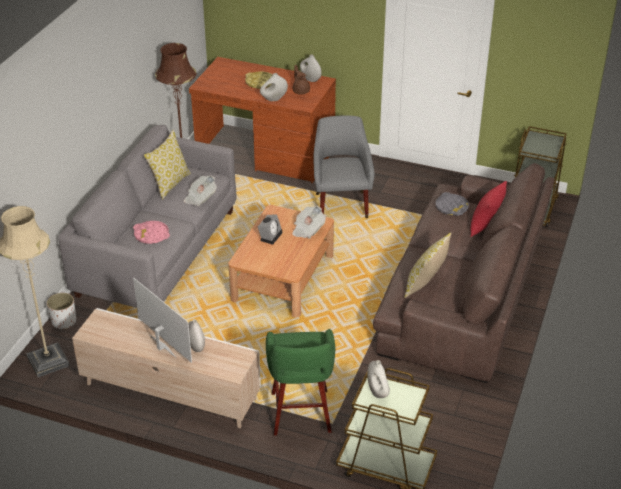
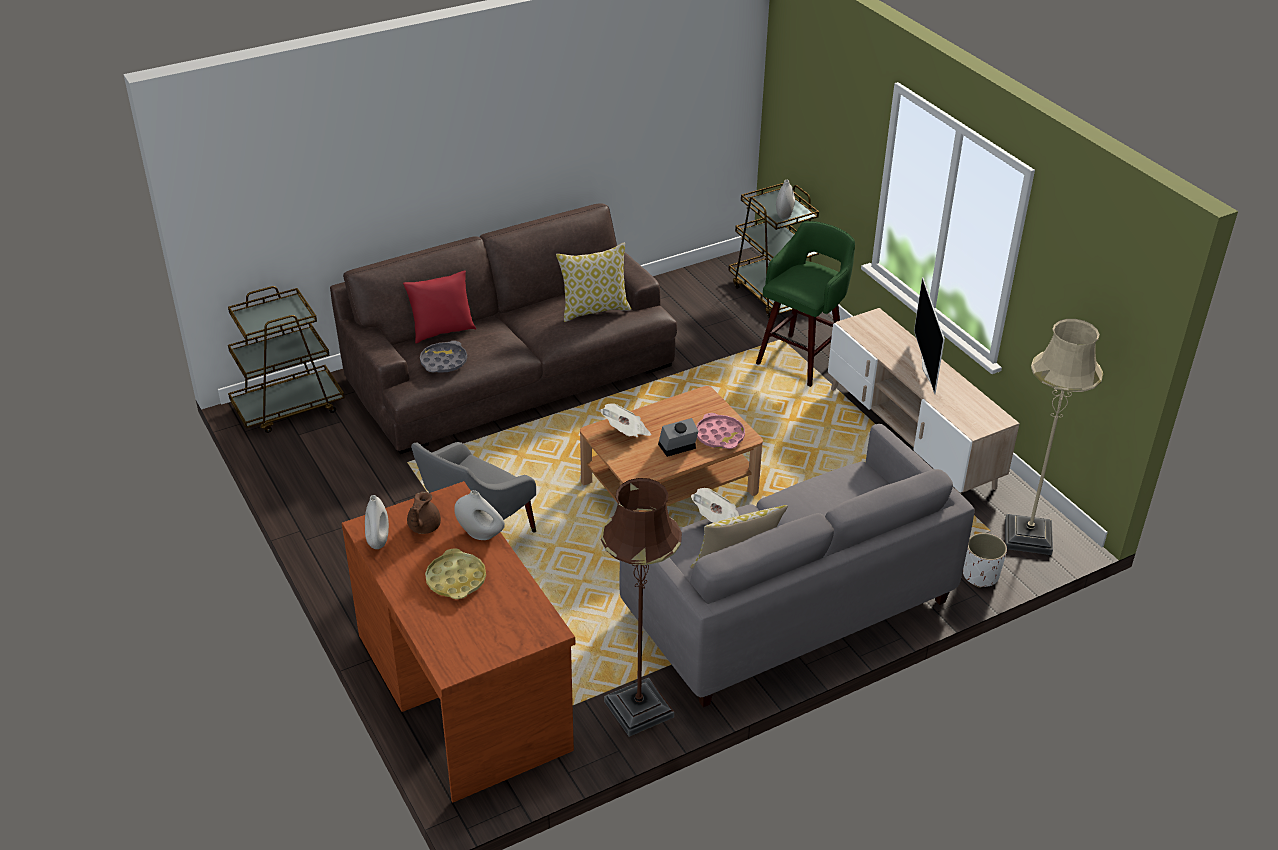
camera: 140 degrees left, 0 degrees up
(151, 235) = (831, 498): pink tray -> pink tray (720, 436)
(196, 346) = (892, 353): white vase -> none

